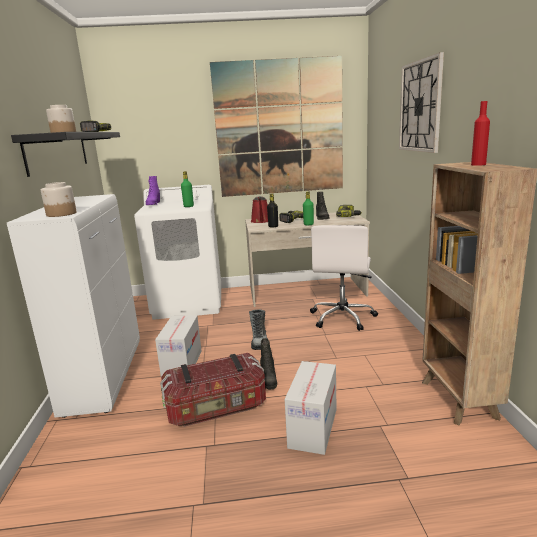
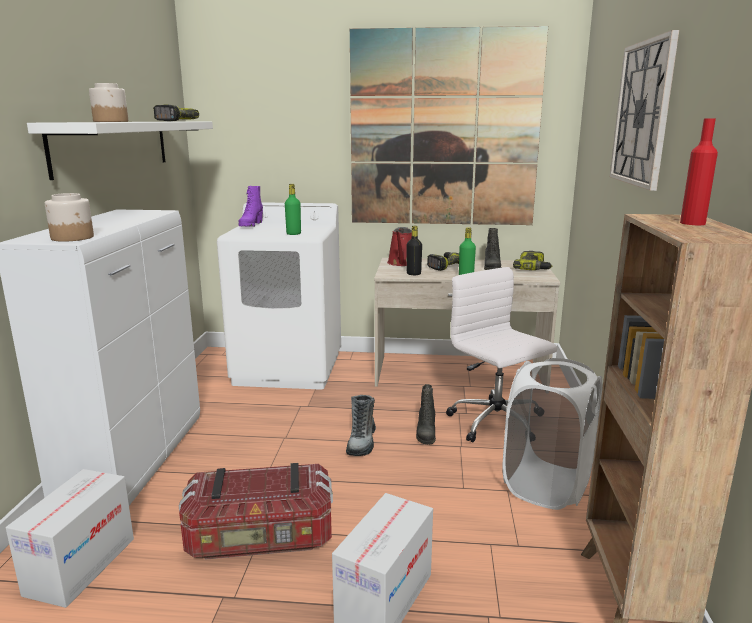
camera: 10 degrees right, 0 degrees up
(58, 151) = (113, 146): black shelf -> white shelf
(182, 364) = (242, 460): cardboard box -> cardboard box (81, 566)
(268, 380) = (349, 506): black boot -> black boot (425, 434)
(342, 317) = (497, 422): white office chair -> white office chair turned 120 degrees clockwise
(387, 348) = (546, 485): none -> white laundry basket

